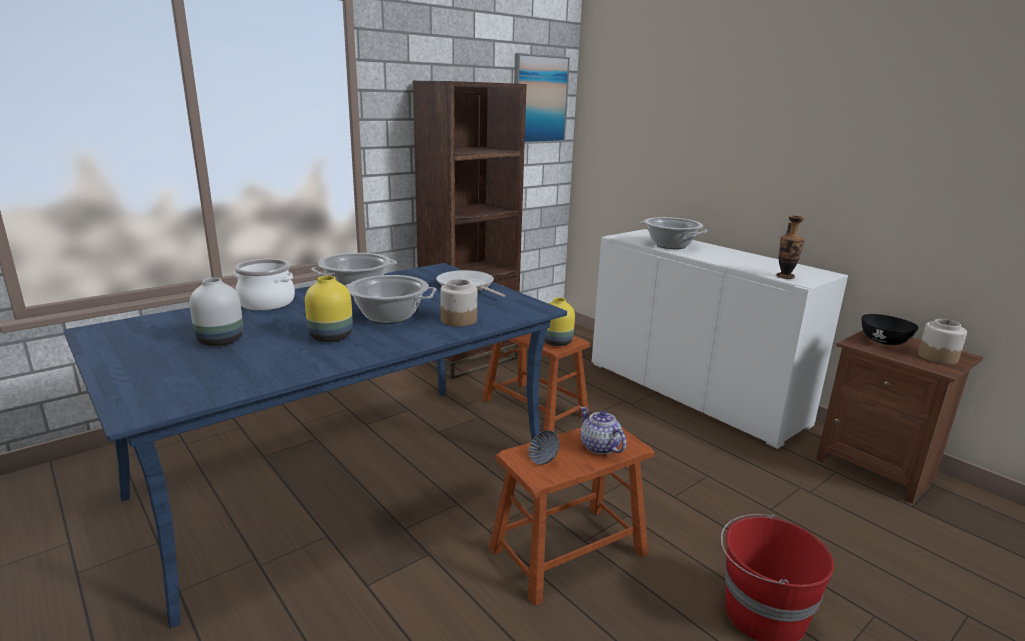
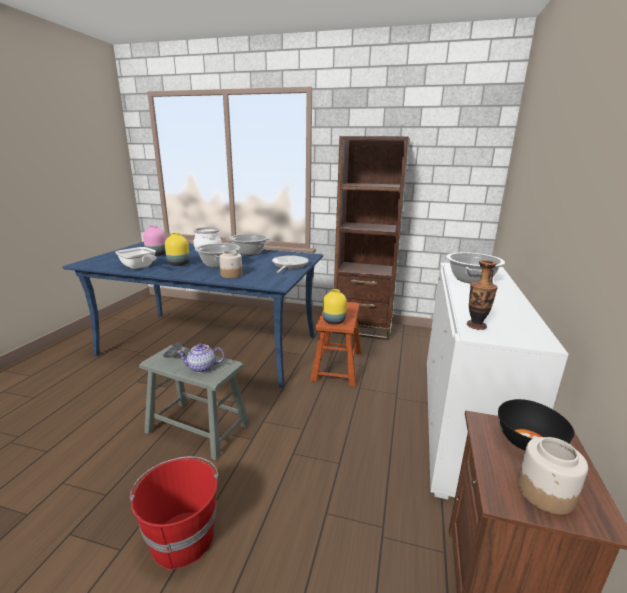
camera: 55 degrees right, 0 degrees up
(221, 341) = (156, 254): white vase -> pink vase
(292, 366) = (139, 267): none -> frying pan
(539, 100) = (464, 151): picture -> none
(568, 551) = (198, 428): brown stool -> grey stool
(599, 447) = (201, 368): teapot -> teapot turned 120 degrees counterclockwise

